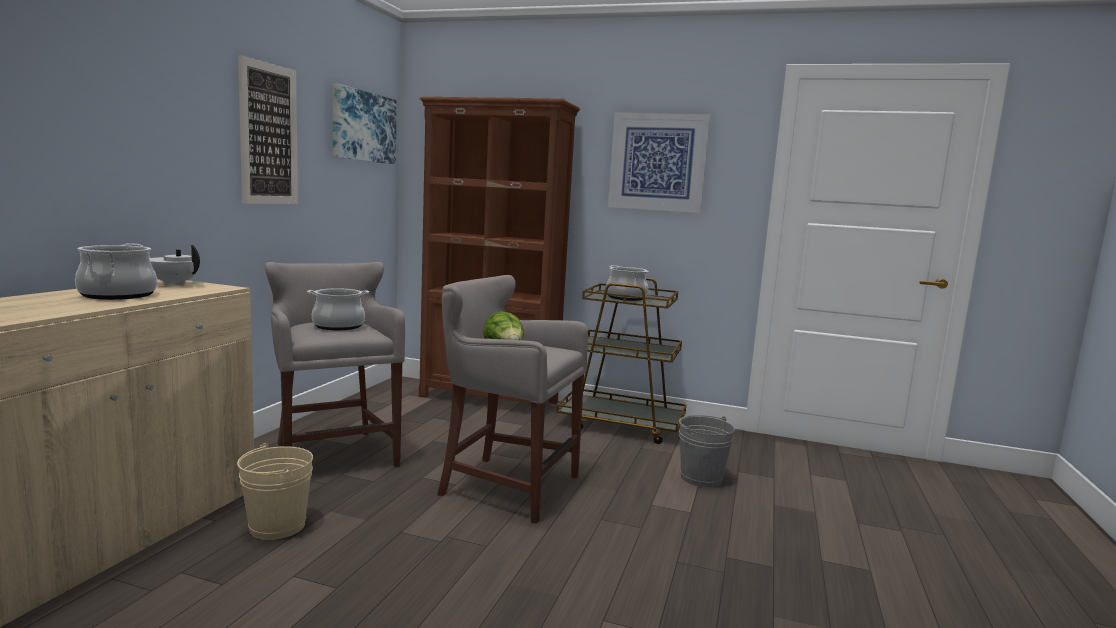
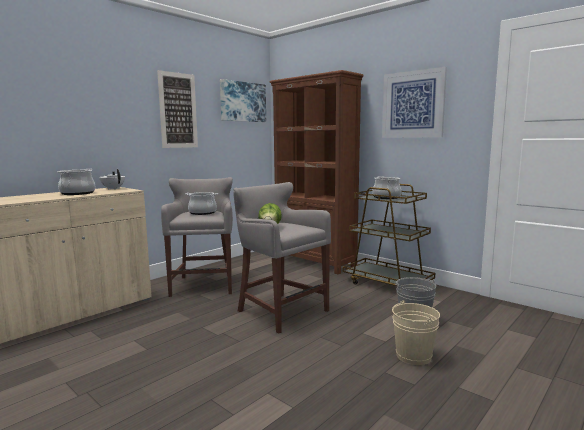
camera: 25 degrees right, 0 degrees up
(277, 526) = (147, 316): beige bucket -> beige bucket (413, 356)

